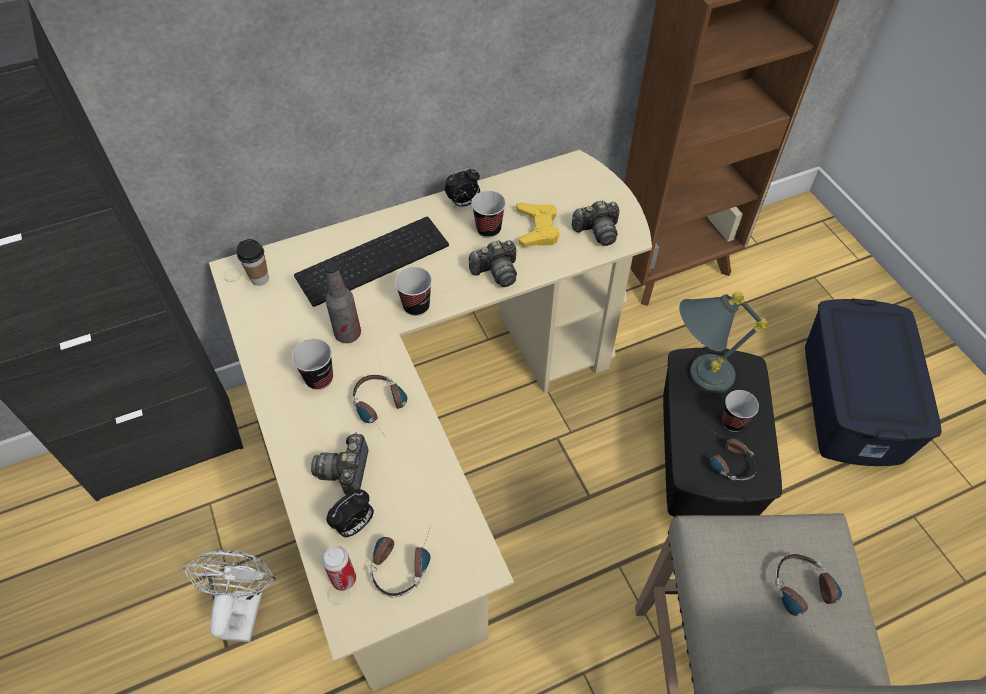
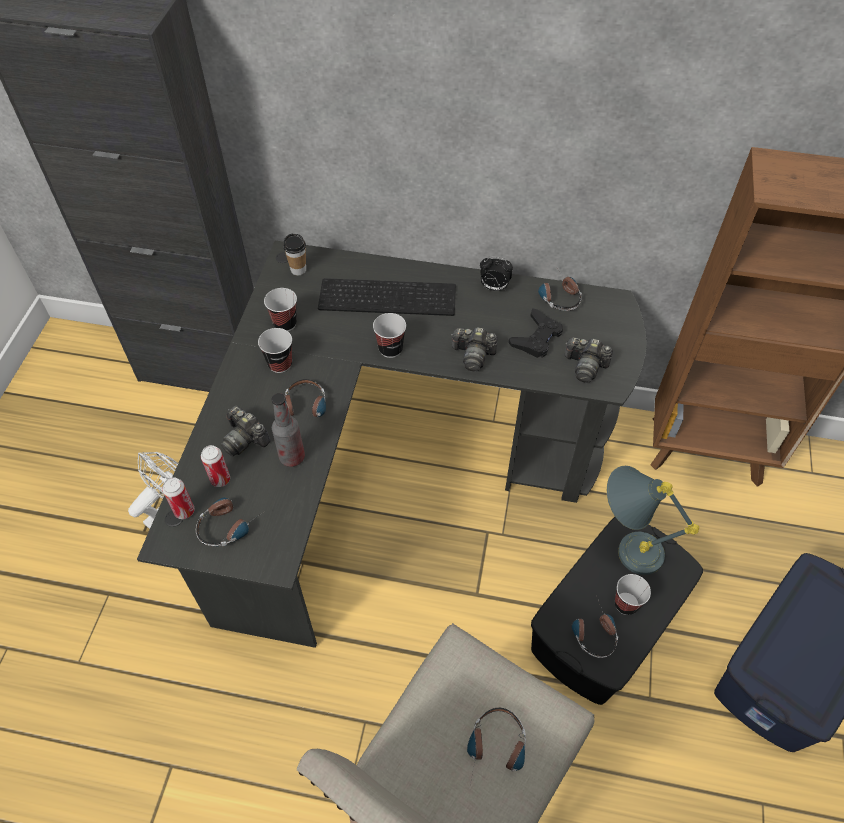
camera: 35 degrees right, 0 degrees up
(345, 471) = (245, 439): camera -> camera turned 90 degrees counterclockwise
(348, 334) = (325, 343): bottle -> bottle (292, 457)
(354, 525) = (220, 479): alarm clock -> can
(433, 436) = (391, 472): beige desk -> black desk
(488, 229) = (496, 318): cup -> cup (285, 323)
(523, 182) = (557, 295): none -> headphones
(537, 228) = (536, 338): yellow game controller -> black game controller

